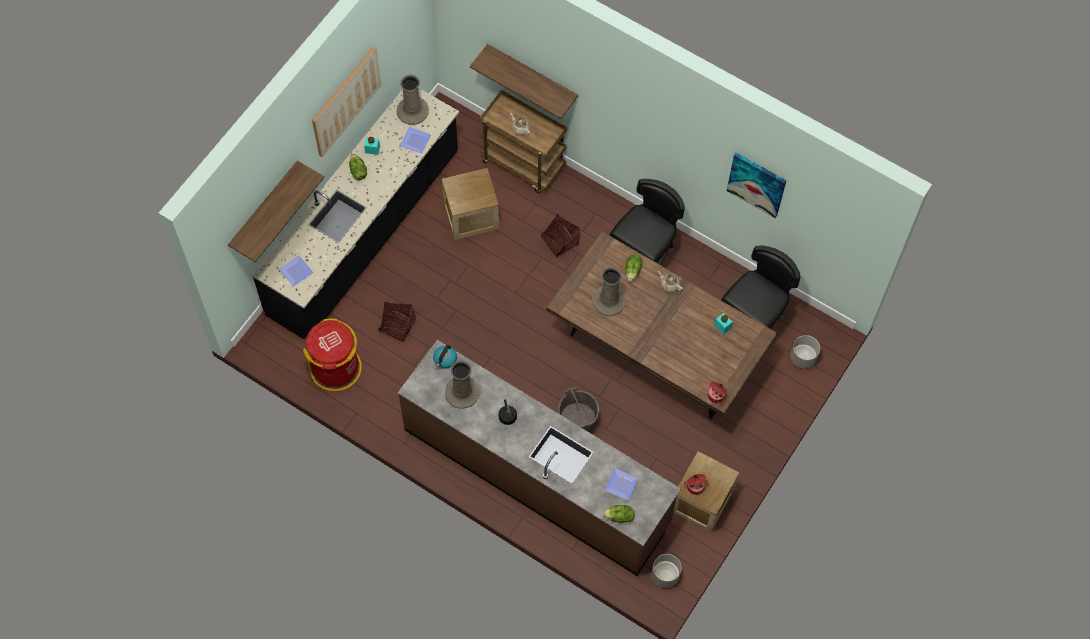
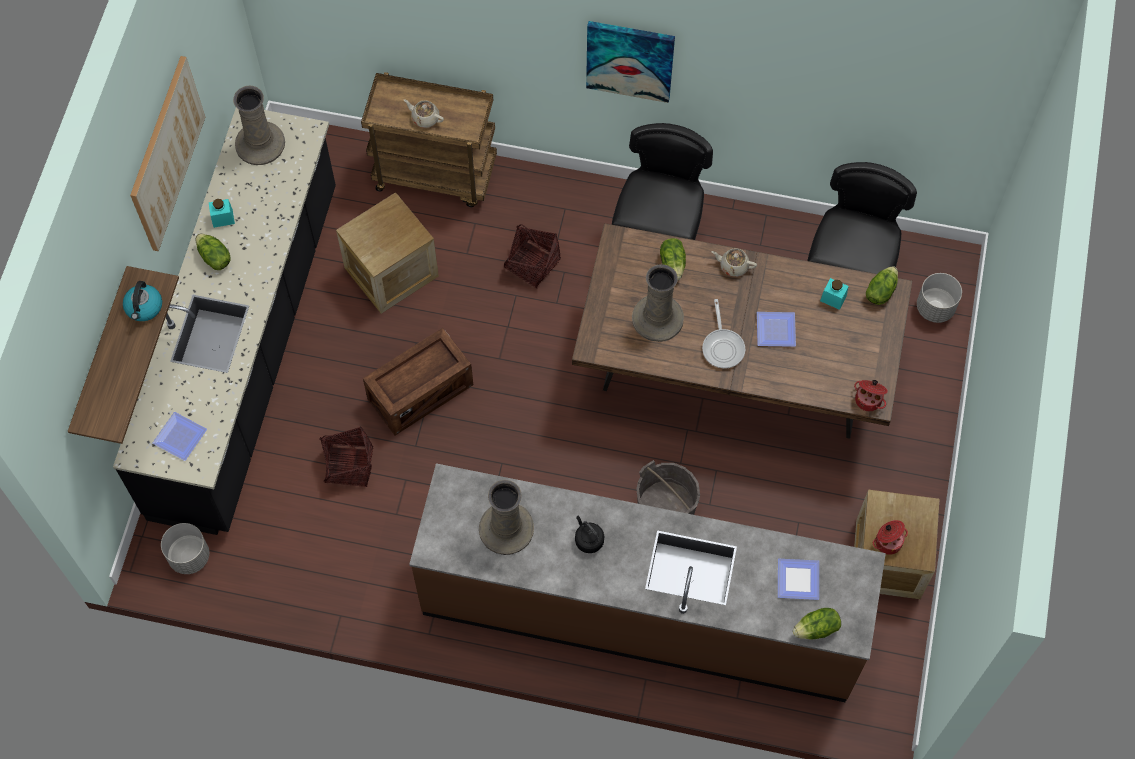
camera: 20 degrees left, 0 degrees up
(336, 368) = (283, 559): red trash can -> none
(416, 142) = (283, 186): plate -> plate (777, 331)
(445, 359) = (460, 489): kettle -> kettle (144, 308)
(458, 297) = (420, 392): none -> crate
(532, 76) = (423, 32): shelf -> none
(641, 332) = (723, 346): none -> frying pan
(665, 575) = (884, 686): grey planter -> grey planter (189, 557)
(754, 332) = (880, 291): none -> lettuce
(756, 184) = (819, 73): picture -> picture (630, 60)

